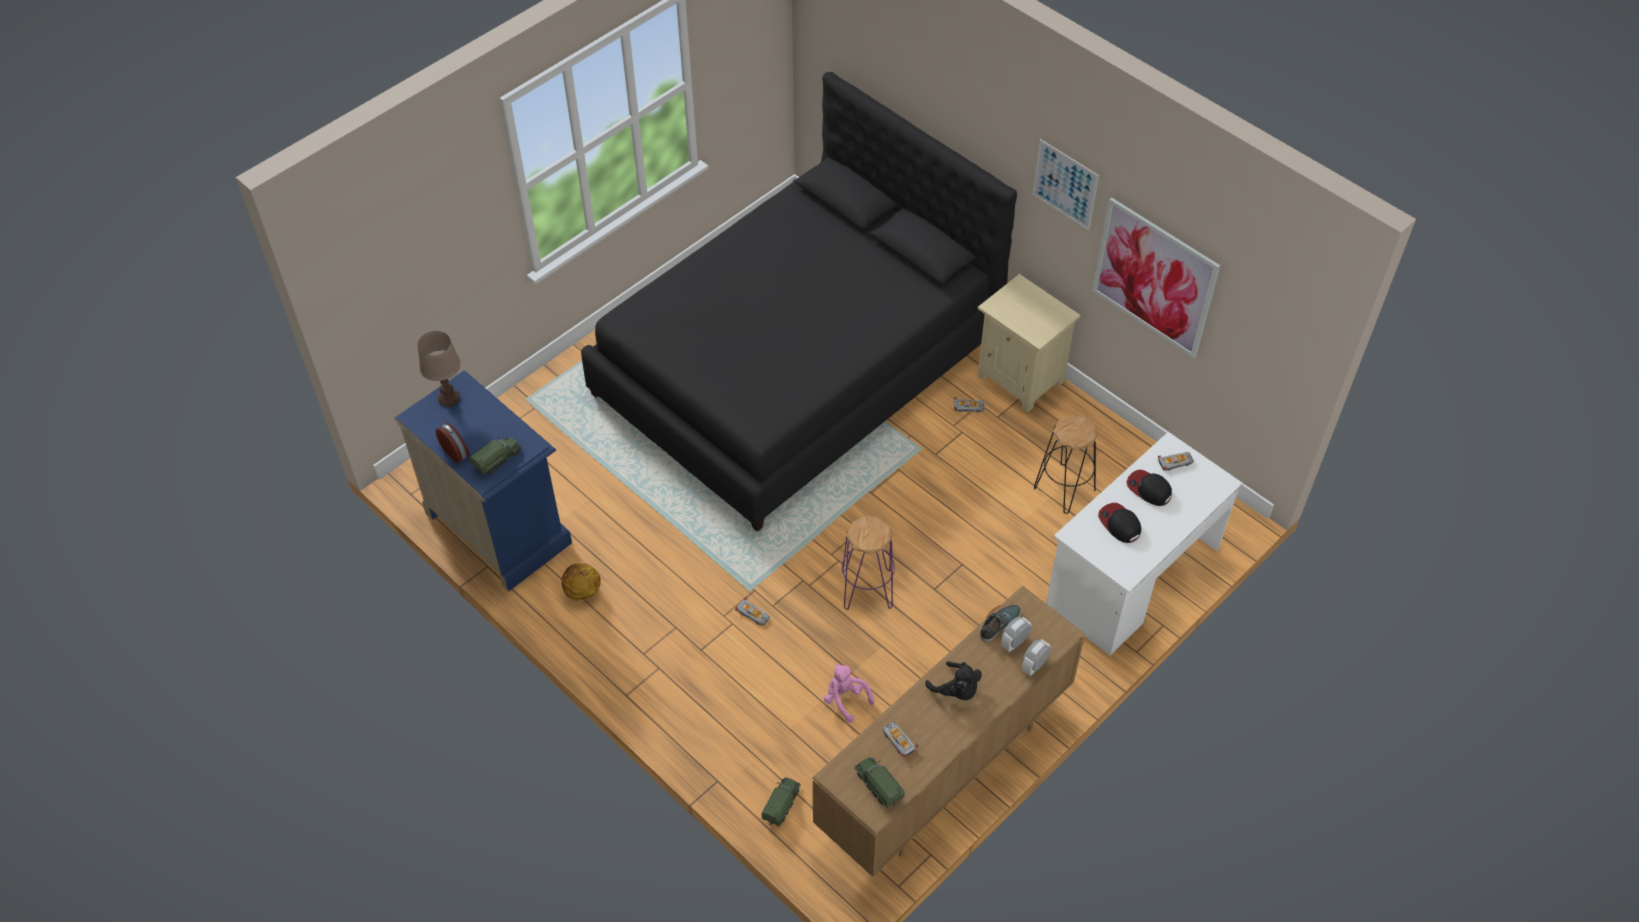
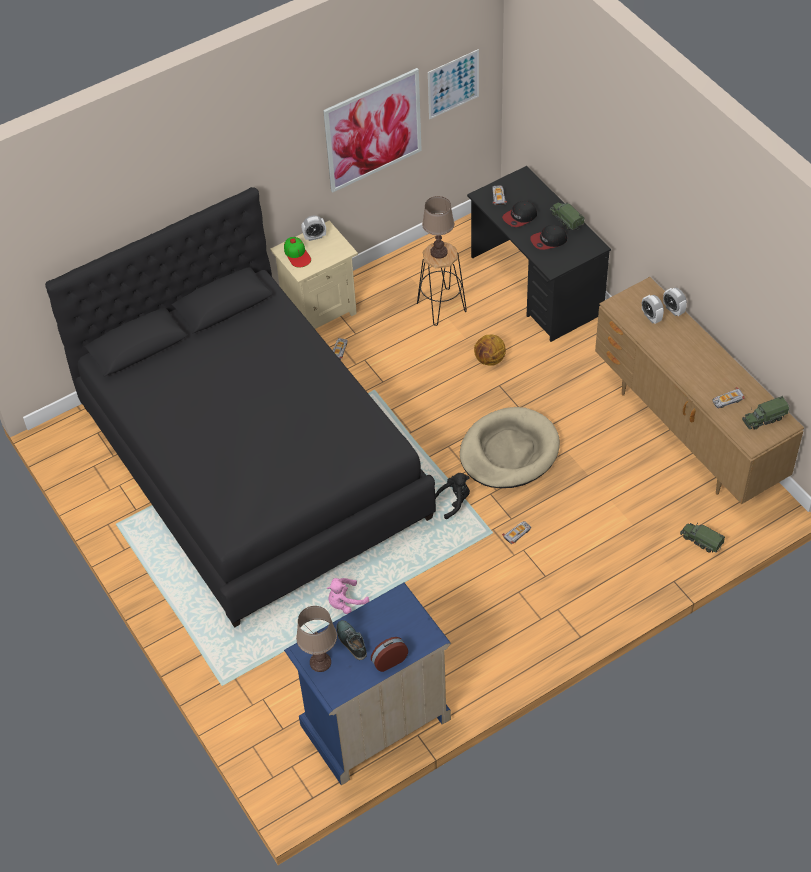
camera: 75 degrees left, 0 degrees up
(497, 459) = (408, 627): toy truck -> toy truck (566, 220)
(582, 592) = (465, 659): basketball -> basketball (489, 360)
(845, 700) = (612, 483): pink plush toy -> pink plush toy (345, 603)
(867, 589) = (509, 451): purple stool -> beige dog bed
(956, 690) = (688, 359): black plush toy -> black plush toy (454, 501)
(999, 624) = (633, 323): shoe -> shoe (351, 641)
(1018, 298) = (297, 254): none -> cap
(1049, 307) = (314, 237): none -> alarm clock
(1065, 184) = (283, 141): picture -> picture (453, 84)
(1076, 428) = (438, 252): none -> brown table lamp
(1132, 577) = (536, 286): white desk -> black desk

